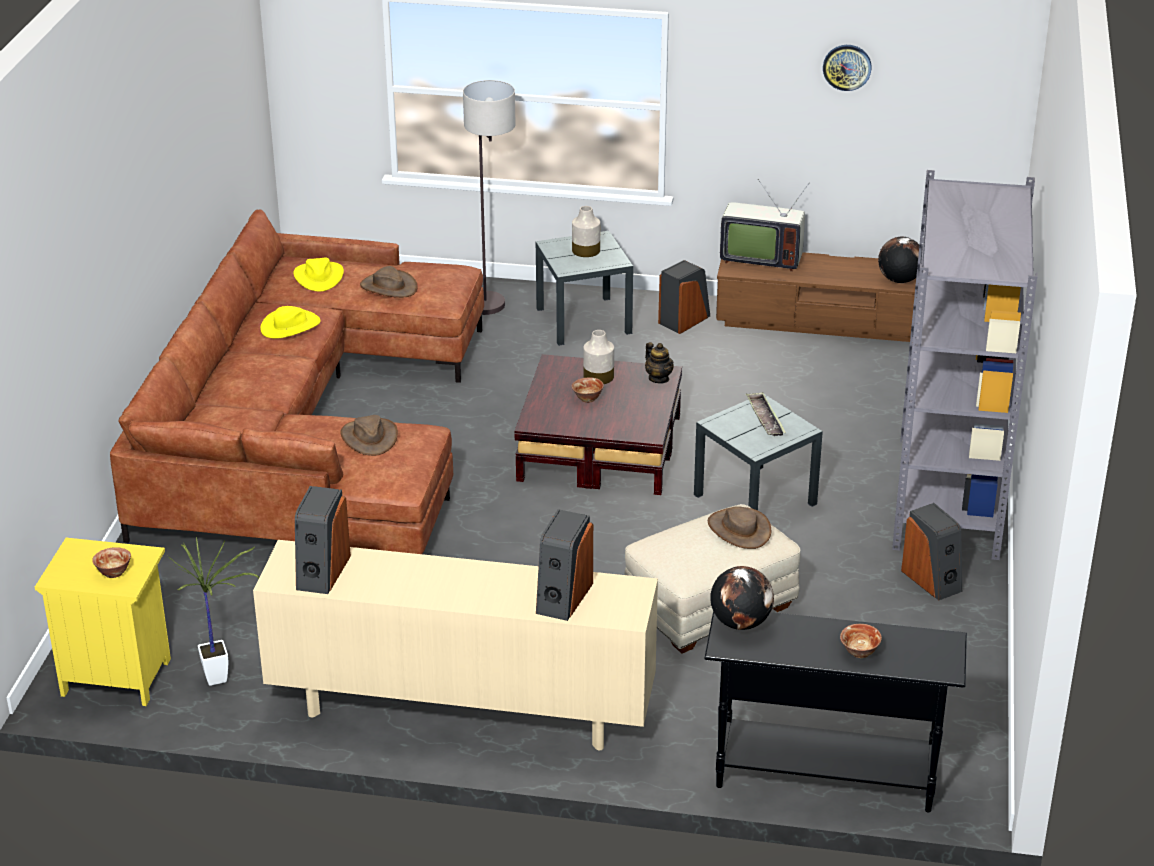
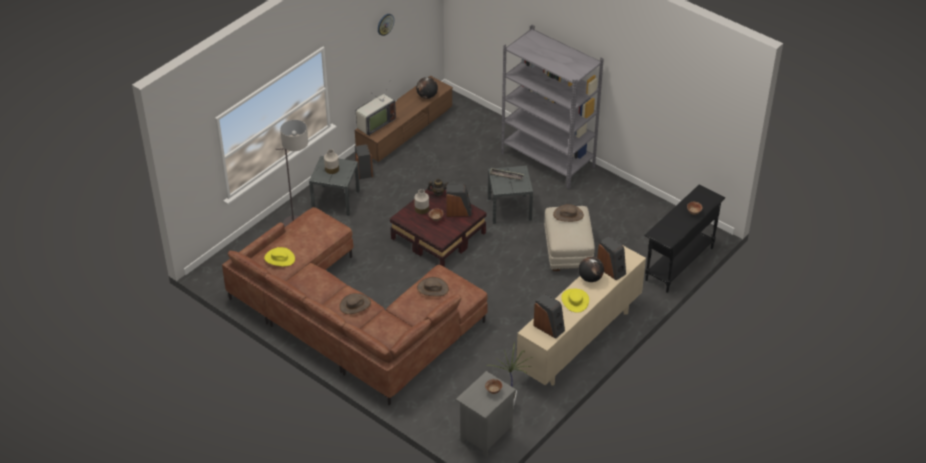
camera: 60 degrees left, 10 degrees up
(116, 675) = (484, 435): yellow nightstand -> grey nightstand
(290, 326) = (317, 282): yellow hat -> yellow hat (575, 300)
(388, 287) = (310, 239): brown hat -> brown hat (355, 305)
(740, 622) = (658, 232): globe -> globe (590, 278)
(932, 580) = (593, 188): speaker -> speaker (458, 211)

